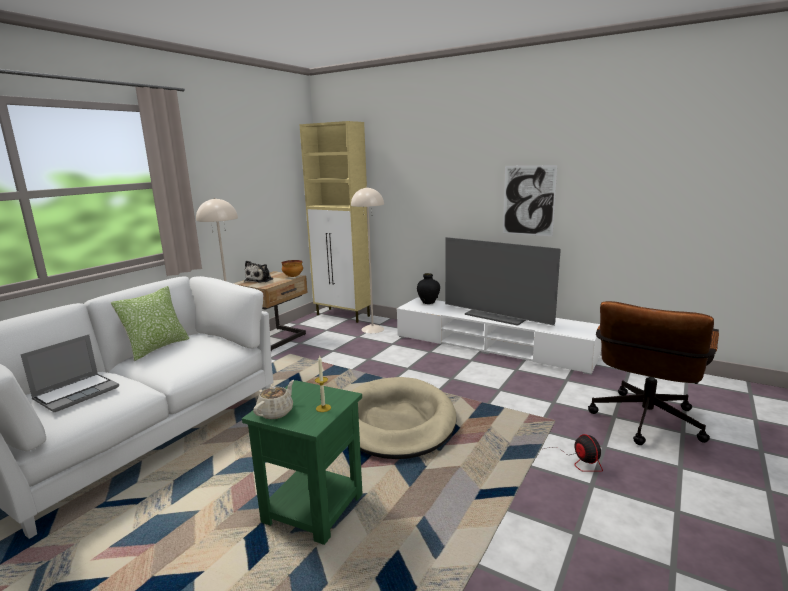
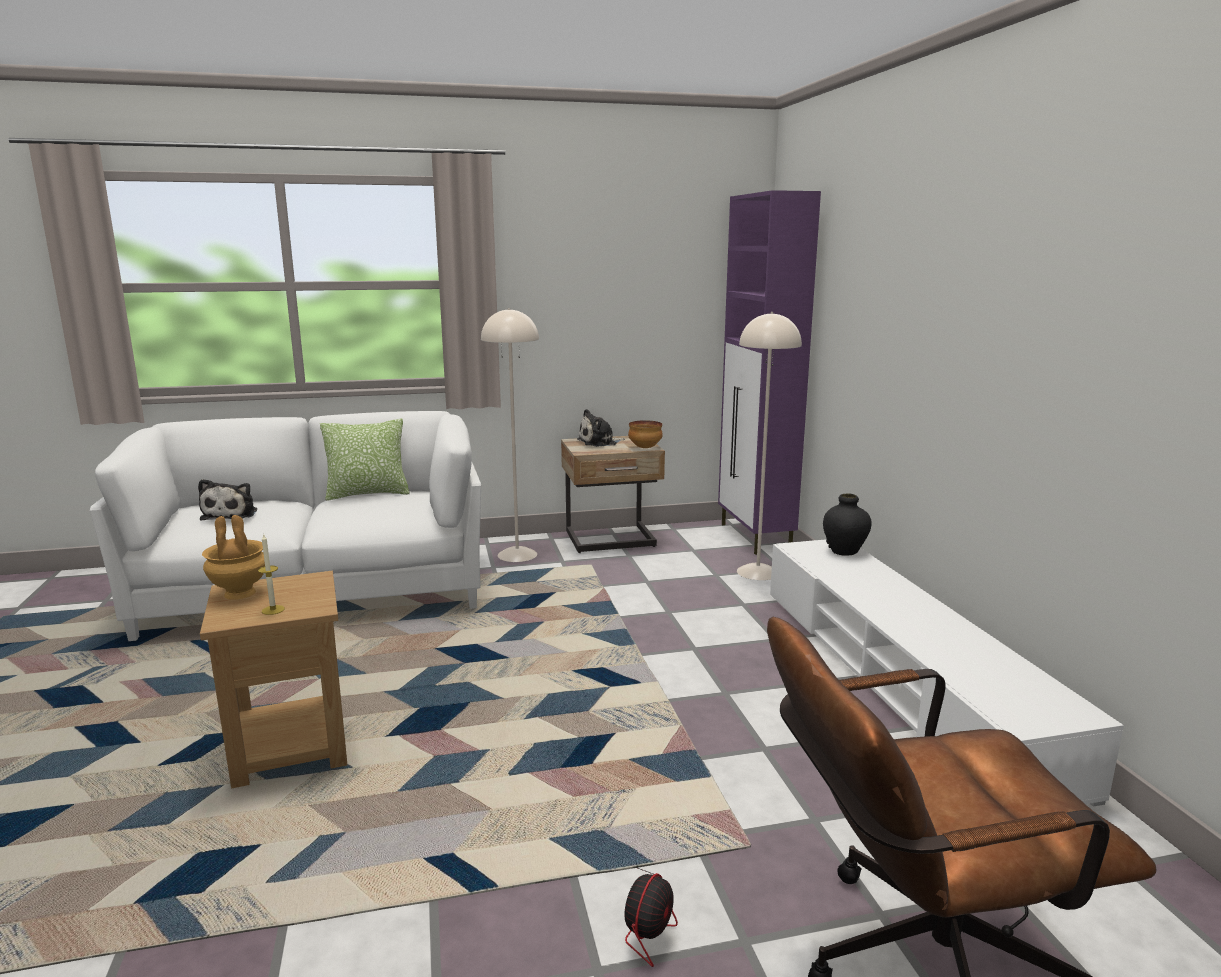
camera: 45 degrees right, 0 degrees up
(77, 393) = (231, 514): laptop -> plush toy
(276, 412) = (239, 593): beige teapot -> brown vase
(313, 509) = (289, 749): green side table -> brown side table
(343, 315) = (755, 537): beige cabinet -> purple cabinet
(396, 422) = (538, 709): beige dog bed -> none
(497, 316) = (914, 616): television -> none
(528, 200) = (1027, 375): picture -> none

